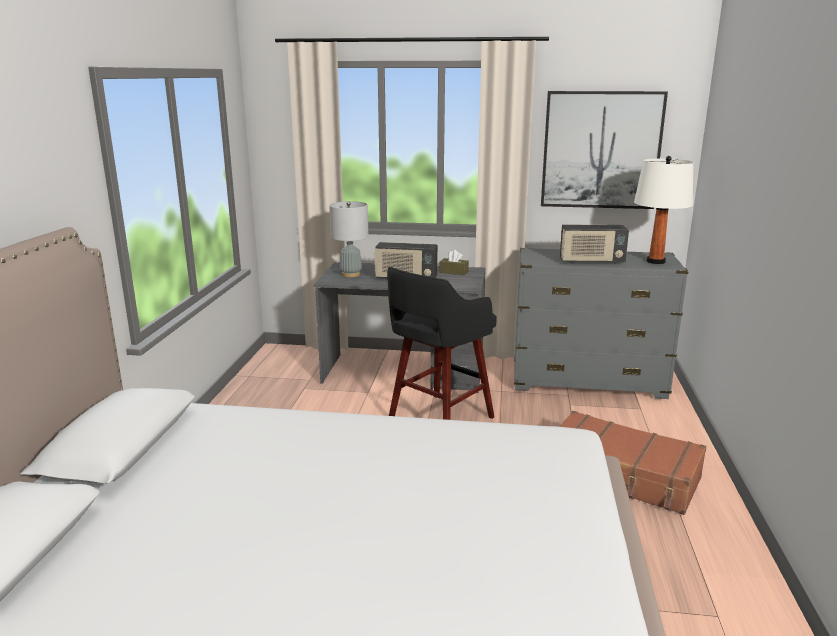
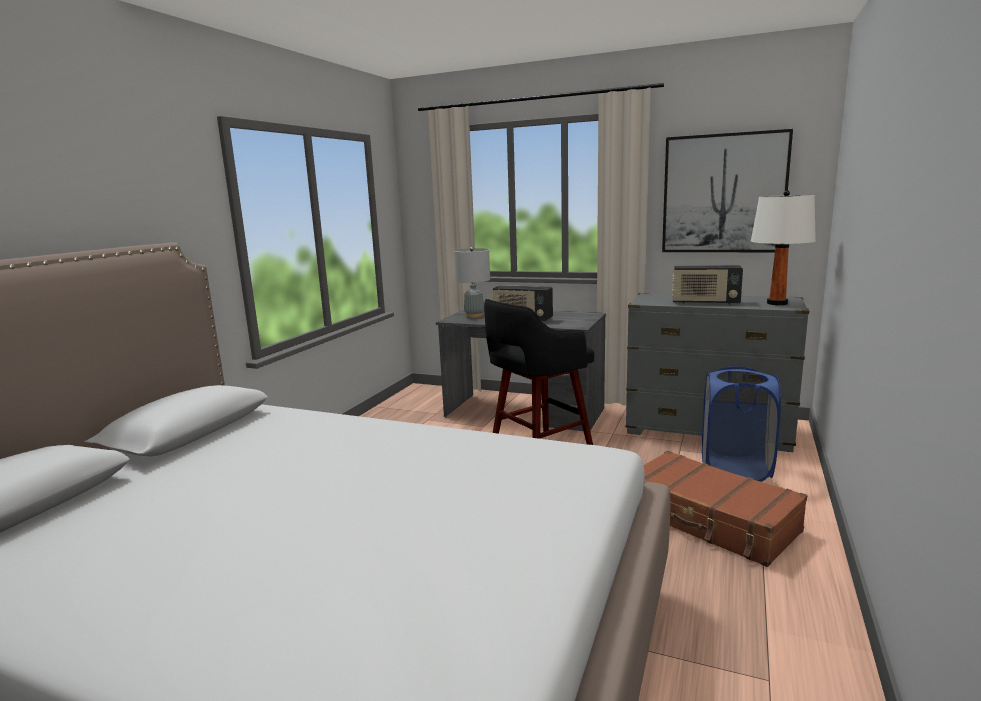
camera: 15 degrees right, 5 degrees down
(453, 272) = (571, 315): brown tissue box -> none
(625, 421) = (735, 470): none -> blue laundry basket

